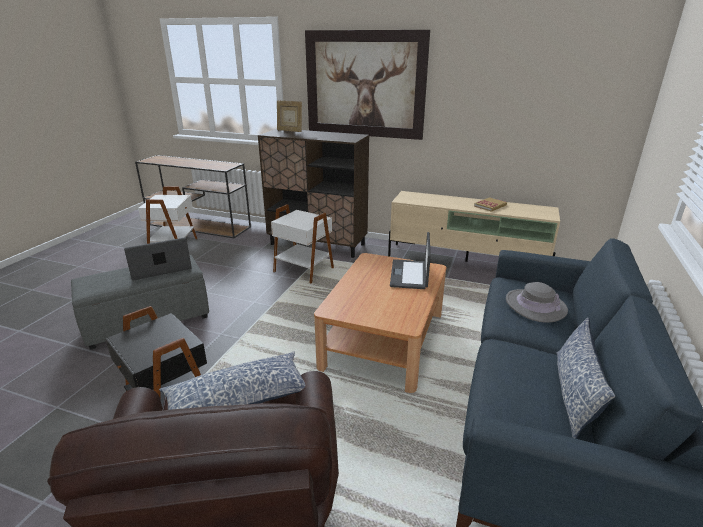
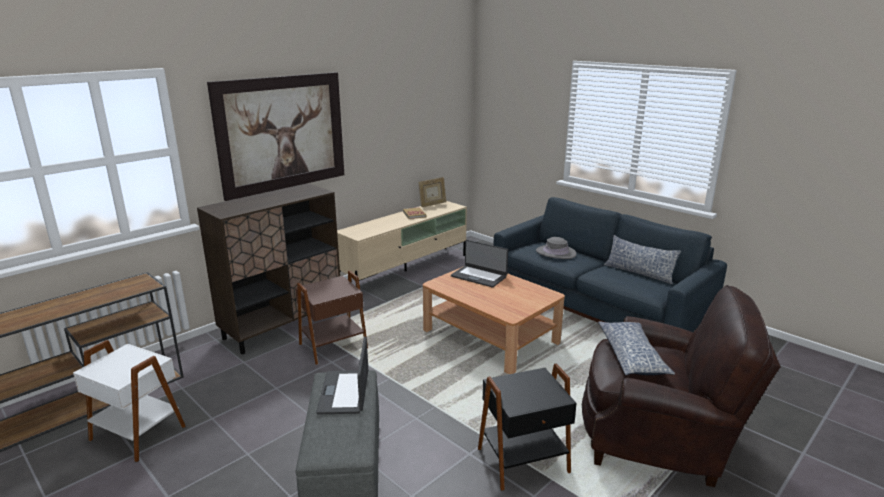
camera: 65 degrees left, 5 degrees down
(289, 131) = (228, 204): picture frame -> picture frame (432, 204)
(304, 269) = (332, 345): white side table -> brown side table

